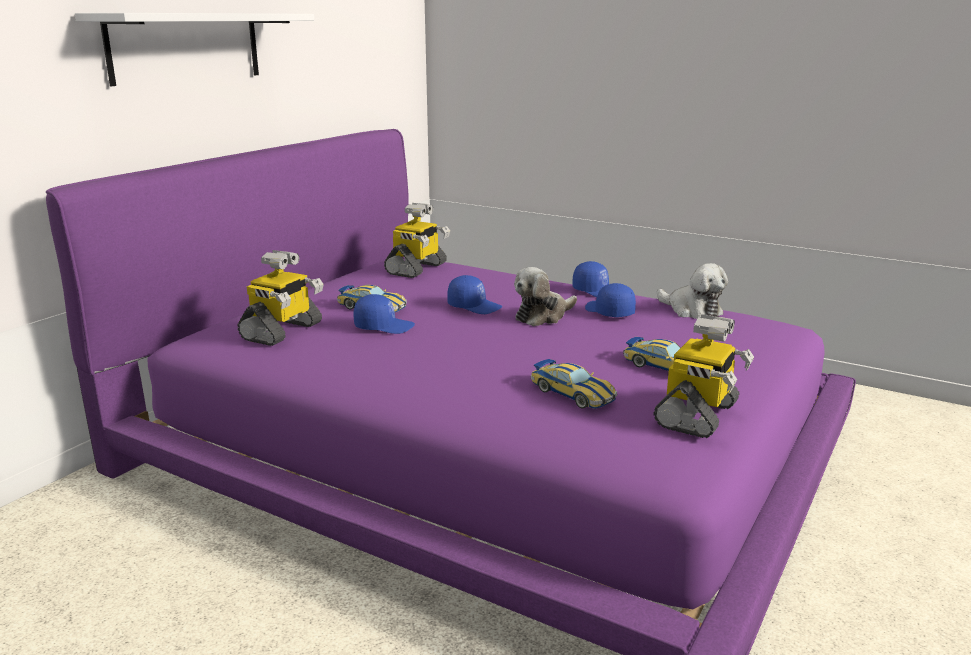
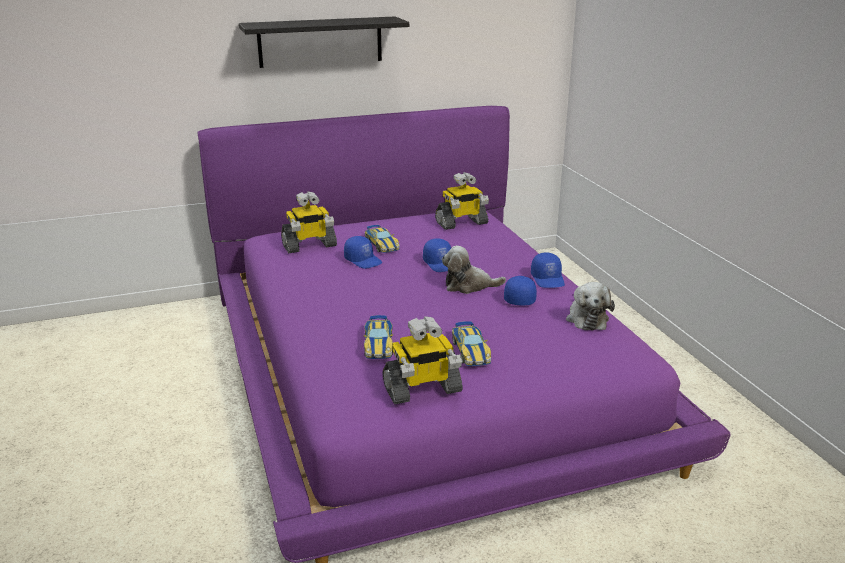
camera: 40 degrees right, 5 degrees up
(186, 47) = (320, 42): white shelf -> black shelf

